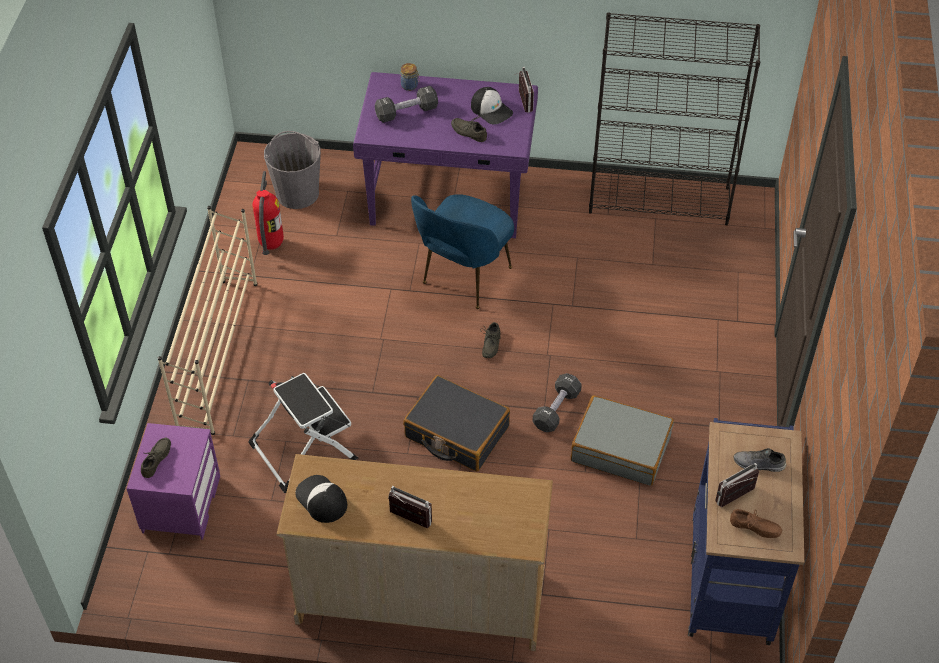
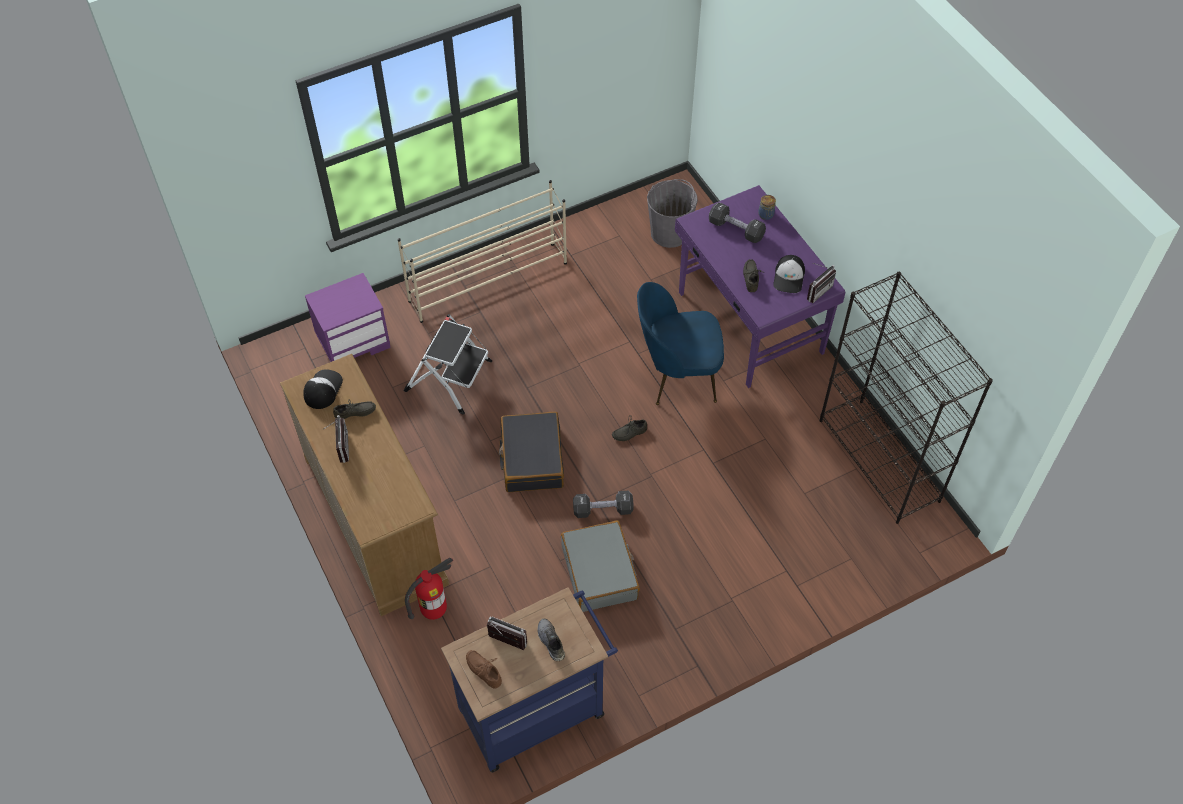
camera: 55 degrees right, 5 degrees up
(158, 460) = (337, 297): grey shoe -> grey shoe (355, 413)
(271, 245) = (608, 249): fire extinguisher -> fire extinguisher (434, 611)
(754, 529) = (485, 669): brown shoe -> brown shoe turned 150 degrees clockwise

